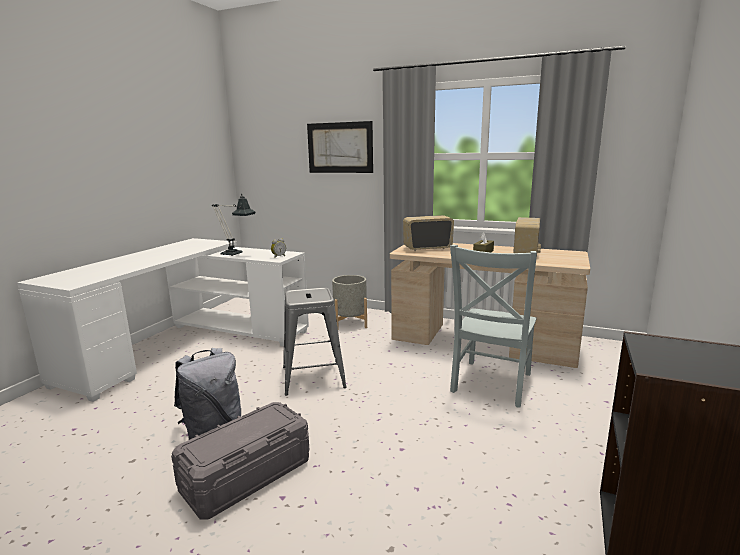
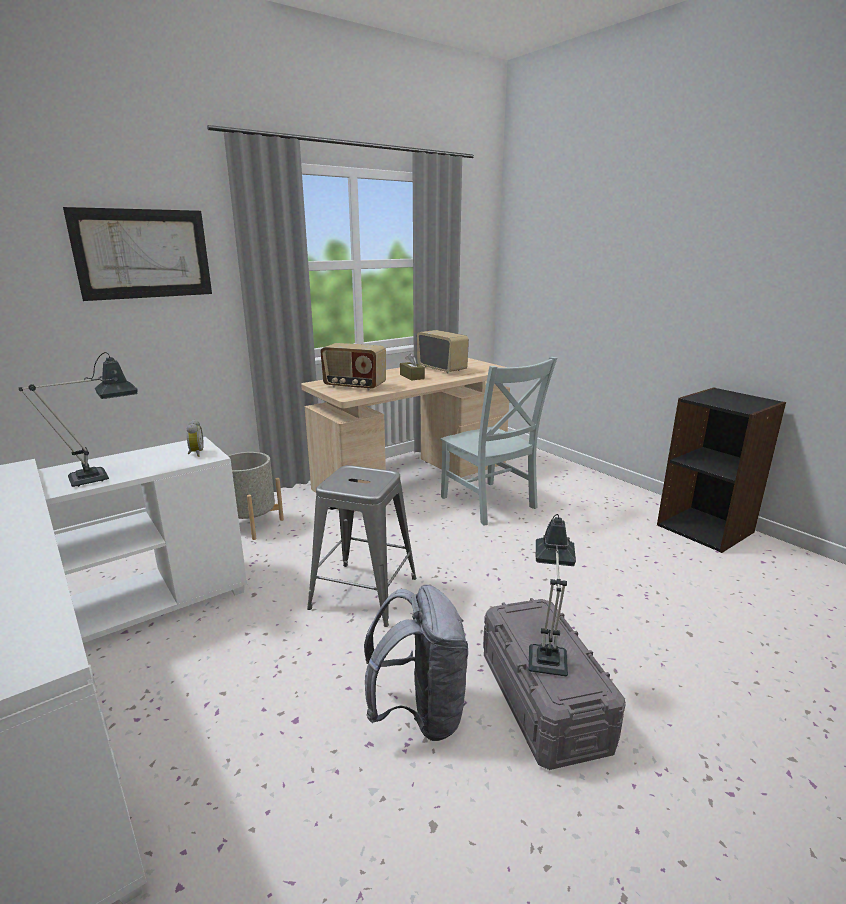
camera: 60 degrees left, 5 degrees up
(233, 433) = (547, 654): none -> table lamp
(427, 248) = (354, 386): radio -> radio turned 90 degrees counterclockwise

